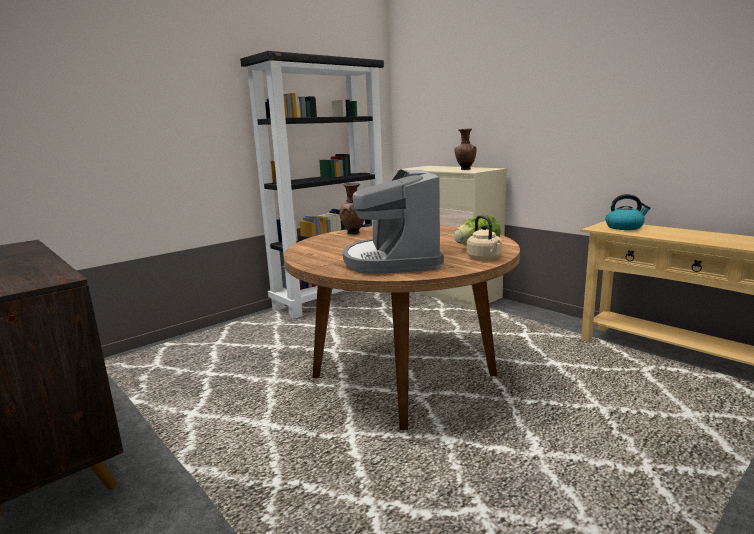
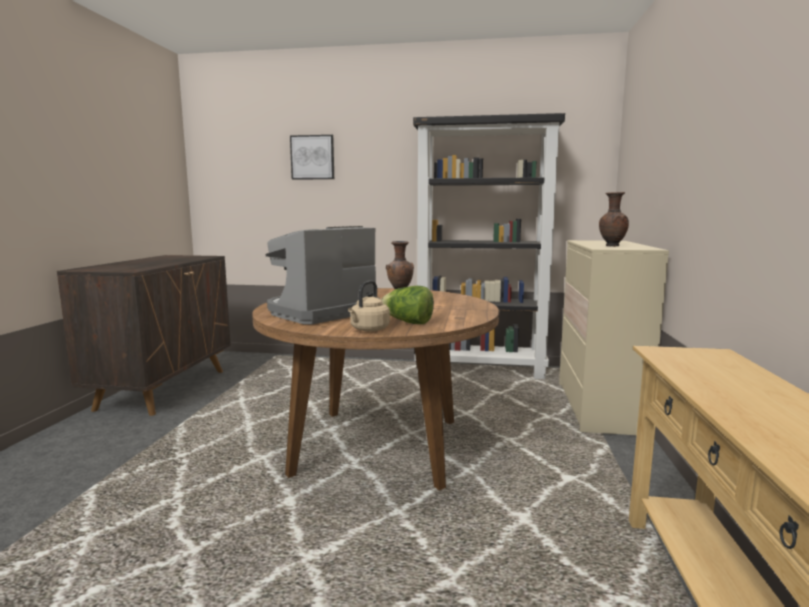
camera: 50 degrees right, 5 degrees down
(110, 89) = (312, 157): none -> picture
(624, 227) = (704, 361): kettle -> none

